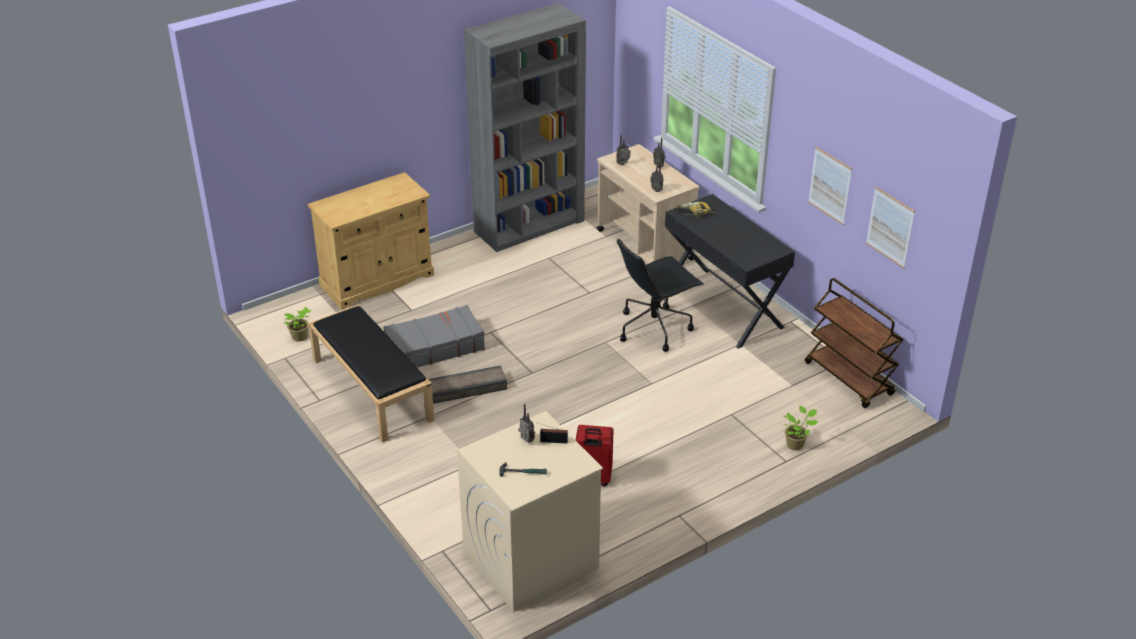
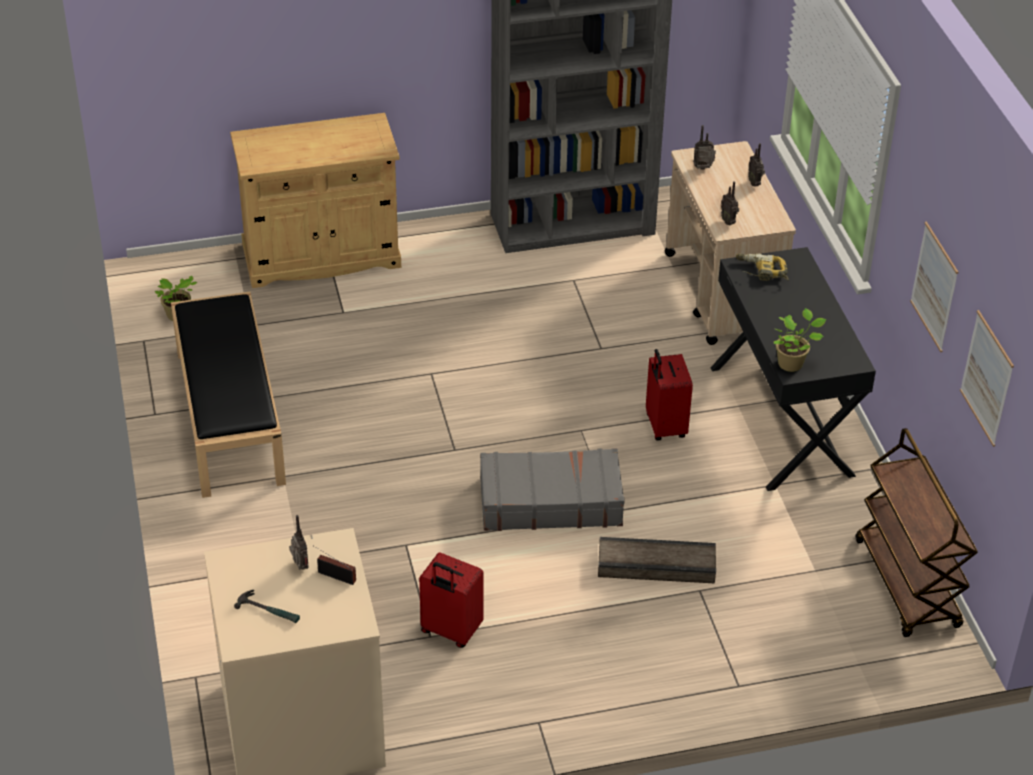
camera: 20 degrees right, 5 degrees up
(434, 347) = (343, 376): grey suitcase -> grey suitcase (550, 501)
(467, 388) = (354, 448): crate -> crate (656, 564)
(654, 328) = (664, 426): black office chair -> red suitcase
(796, 444) = (768, 664): potted plant -> potted plant (792, 364)

